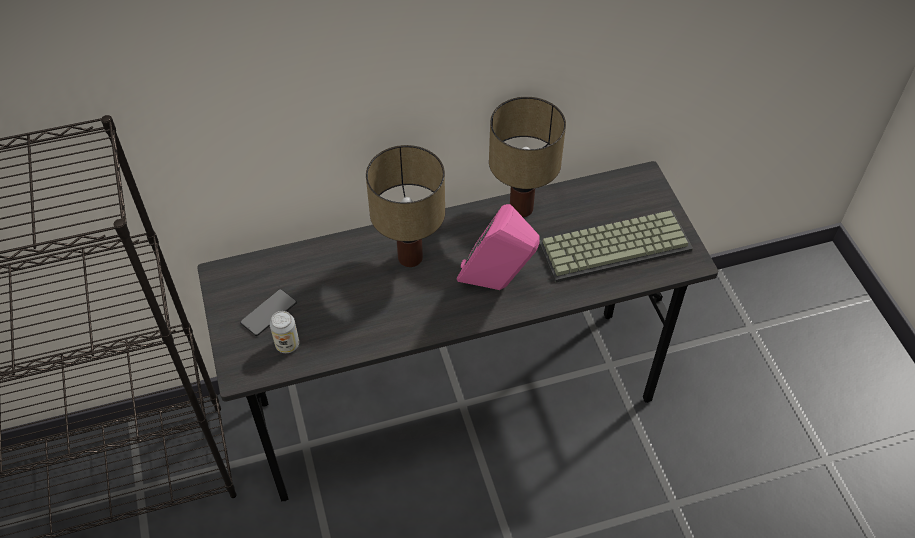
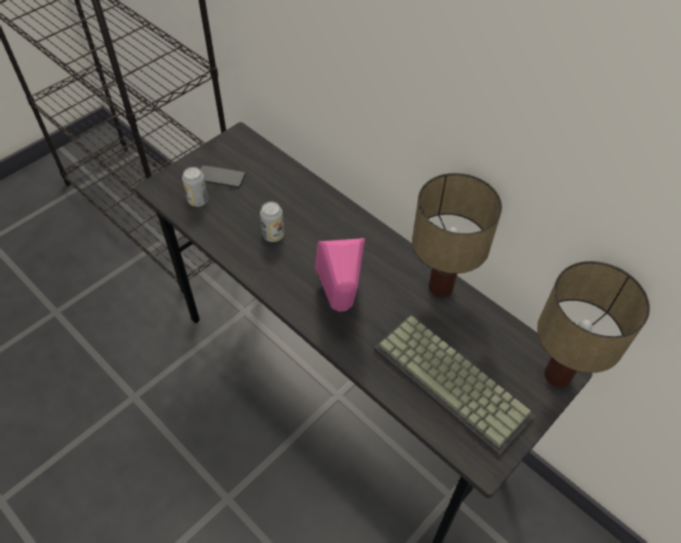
camera: 60 degrees right, 0 degrees up
(380, 300) = (273, 235): none -> can
(409, 258) = (328, 234): table lamp -> table lamp (556, 375)

